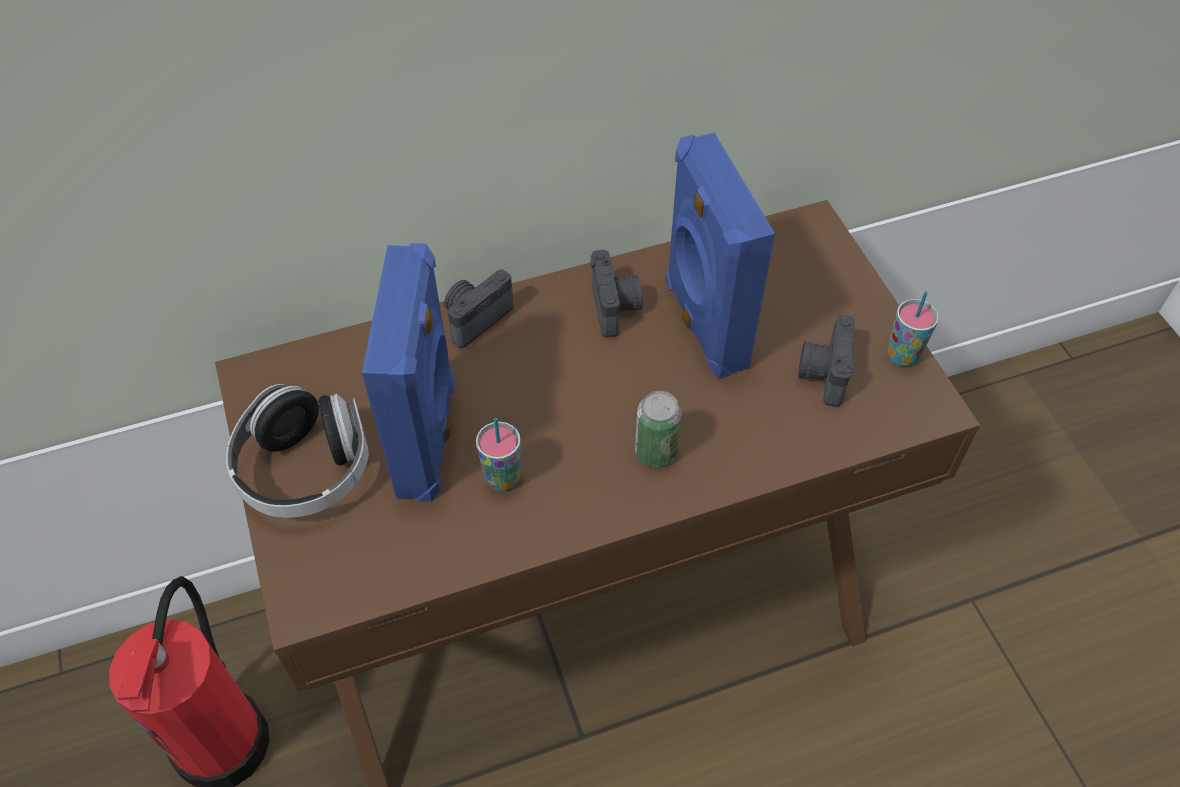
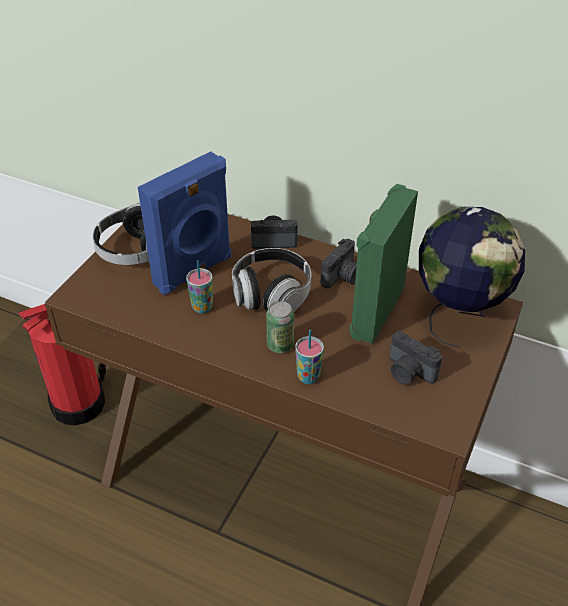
camera: 45 degrees right, 10 degrees down
(564, 393) = (271, 294): none -> headphones
(702, 324) = (375, 311): blue speaker -> green speaker
(790, 265) = (458, 316): none -> globe
(822, 373) = (408, 372): camera -> camera turned 105 degrees counterclockwise
(902, 355) = (464, 396): cup -> cup (308, 377)

